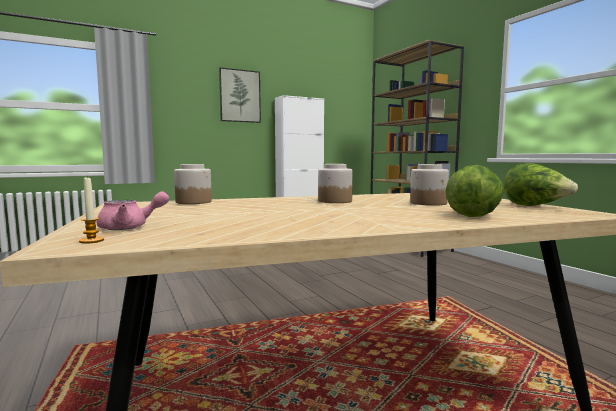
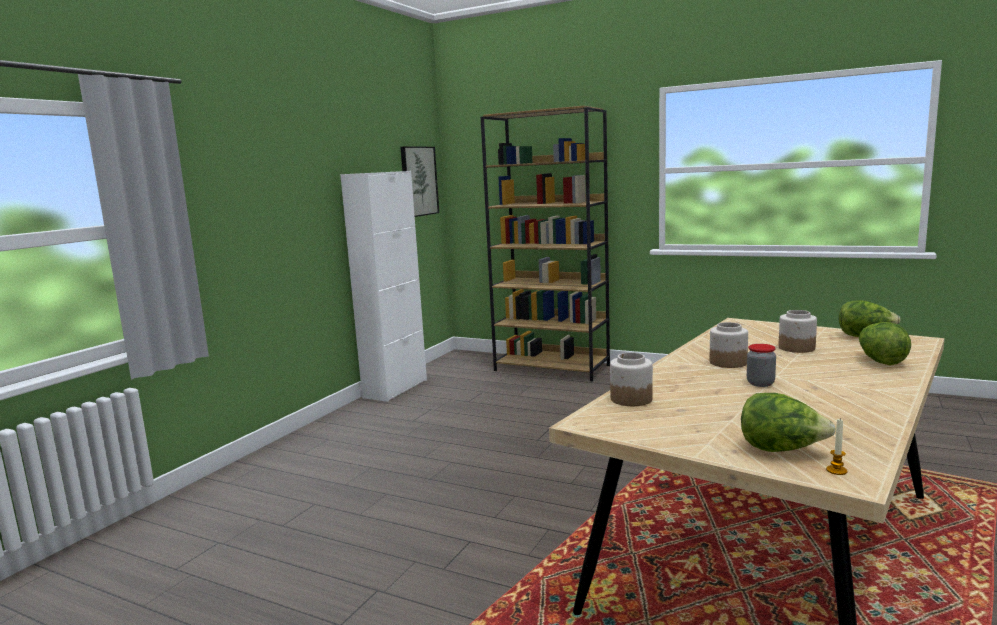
camera: 35 degrees left, 5 degrees up
(130, 227) = (781, 450): pink teapot -> lettuce
(239, 96) = (296, 177): picture -> picture (418, 181)
(302, 208) = (760, 383): none -> jar

